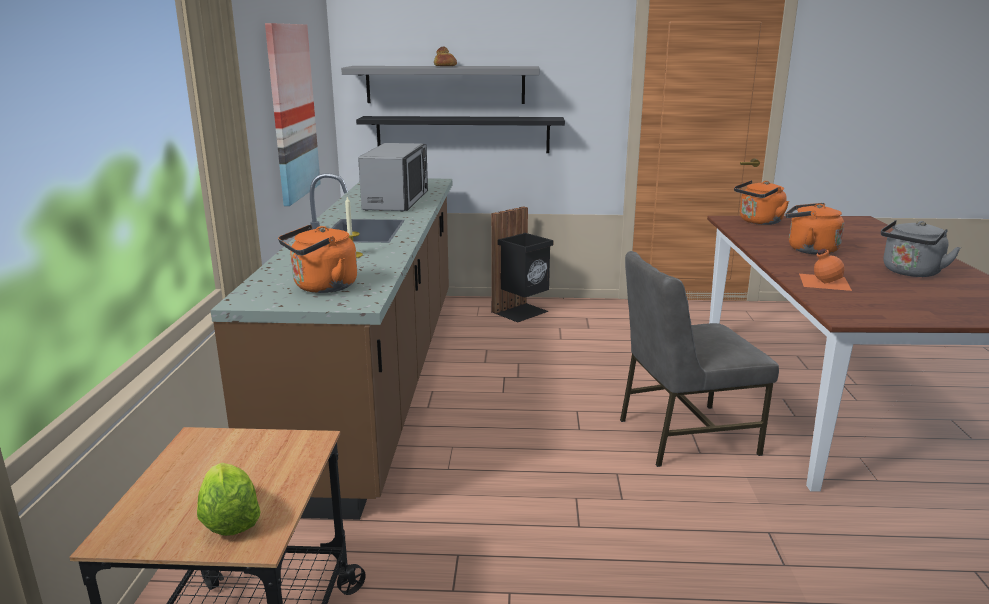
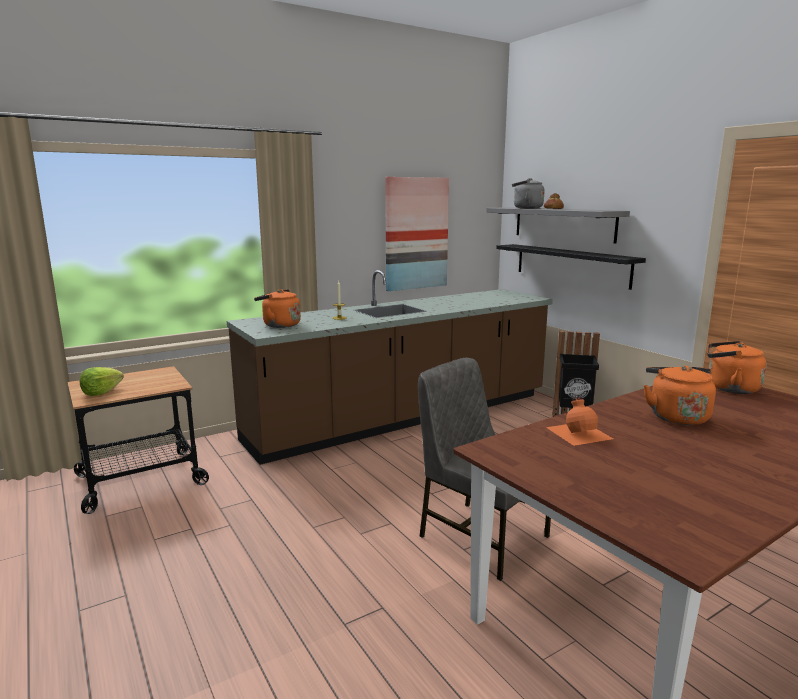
camera: 55 degrees right, 5 degrees down
(397, 201) = (465, 302): microwave -> none
(910, 273) = (701, 465): grey kettle -> grey kettle (525, 208)

